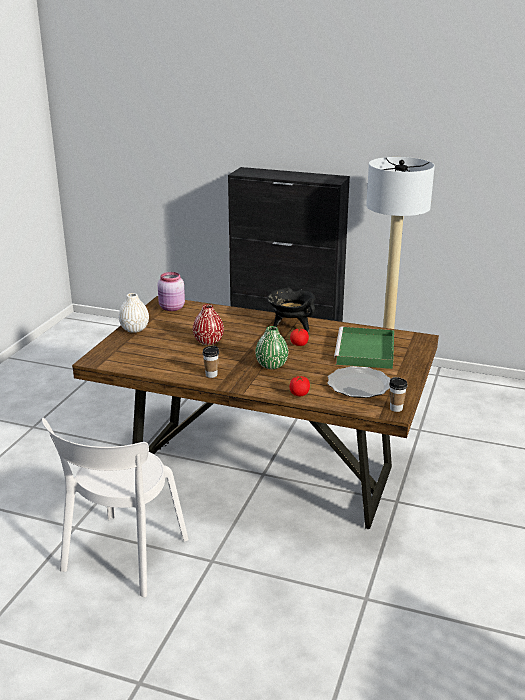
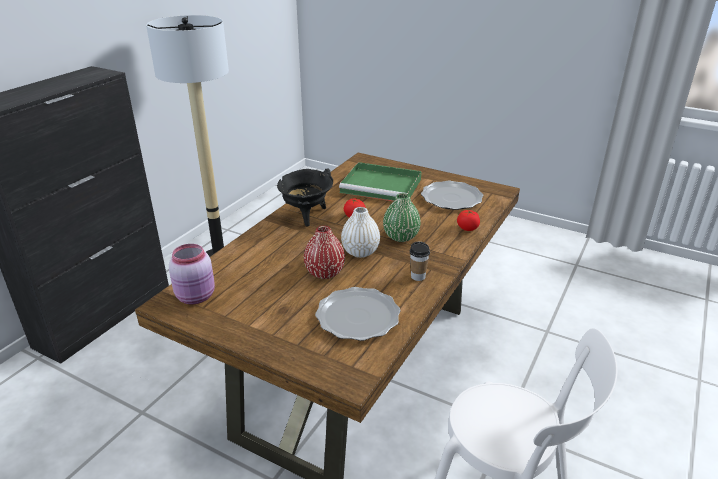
camera: 80 degrees left, 5 degrees up
(134, 329) = (254, 335): white vase -> white vase (360, 252)
(157, 357) = (358, 316): none -> plate
(396, 408) = (495, 188): cup -> none

